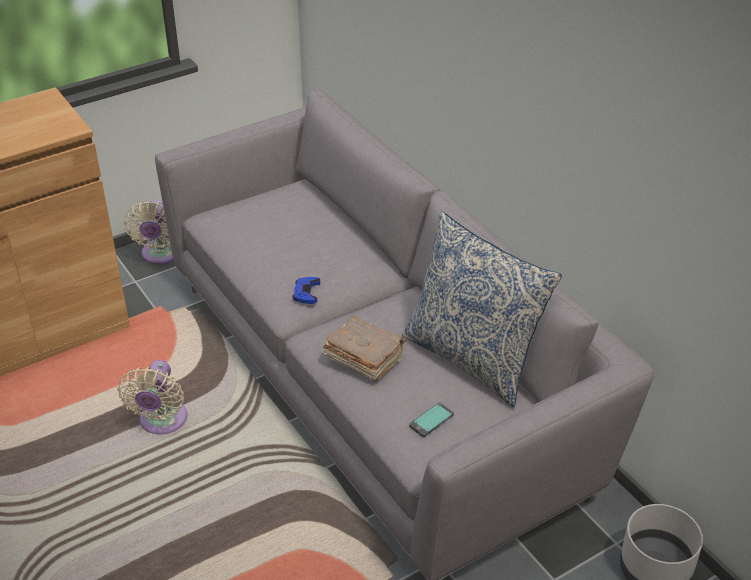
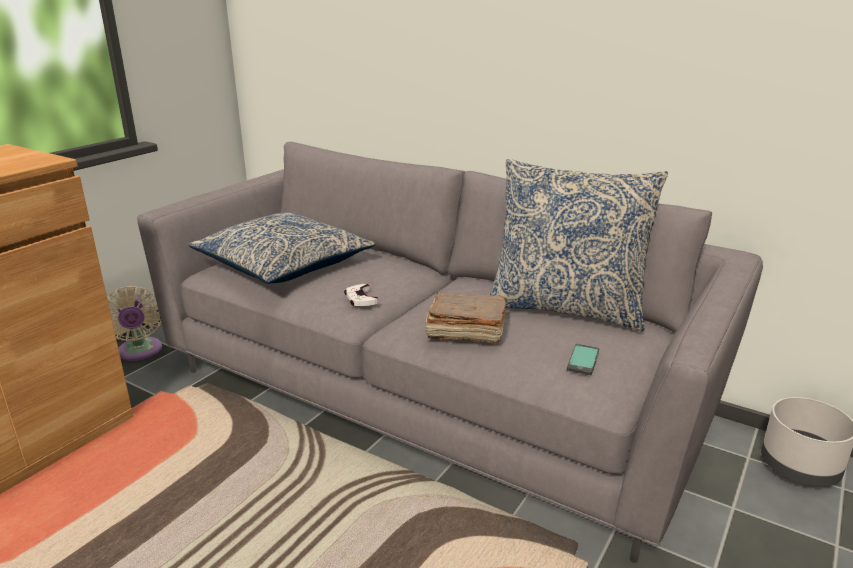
camera: 25 degrees left, 15 degrees down
(162, 422) = (219, 496): beige fan -> none
(270, 227) = (283, 264): none -> pillow
(306, 293) = (360, 299): blue game controller -> white game controller

